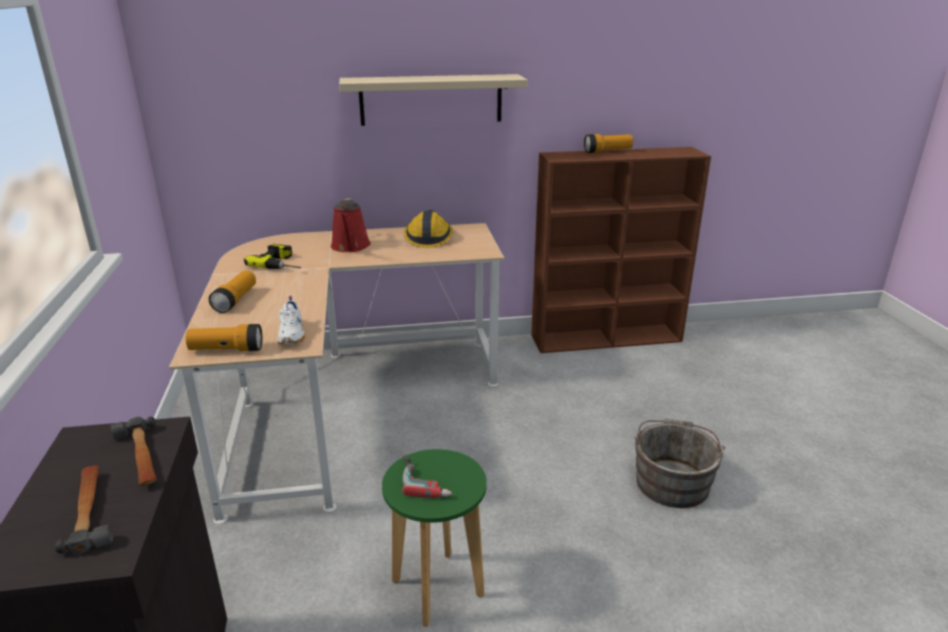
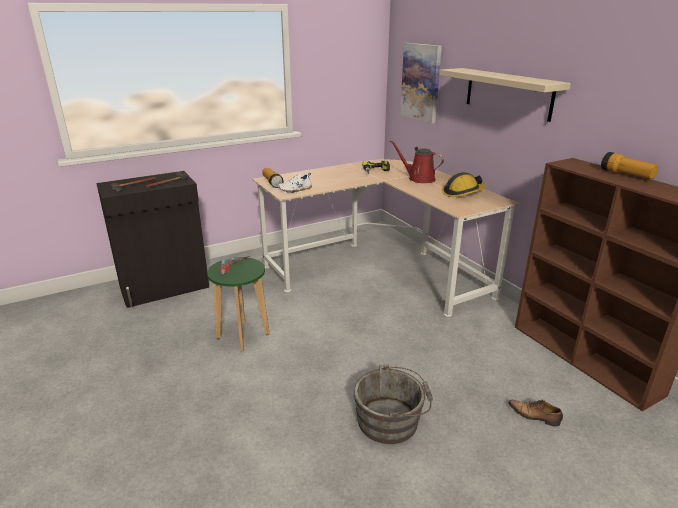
camera: 70 degrees right, 0 degrees up
(236, 300) = (323, 173): flashlight -> none
(247, 111) = (421, 82): none -> picture
(350, 247) = (419, 179): red watering can -> red watering can turned 60 degrees clockwise
(679, 392) = (534, 416): none -> shoe

